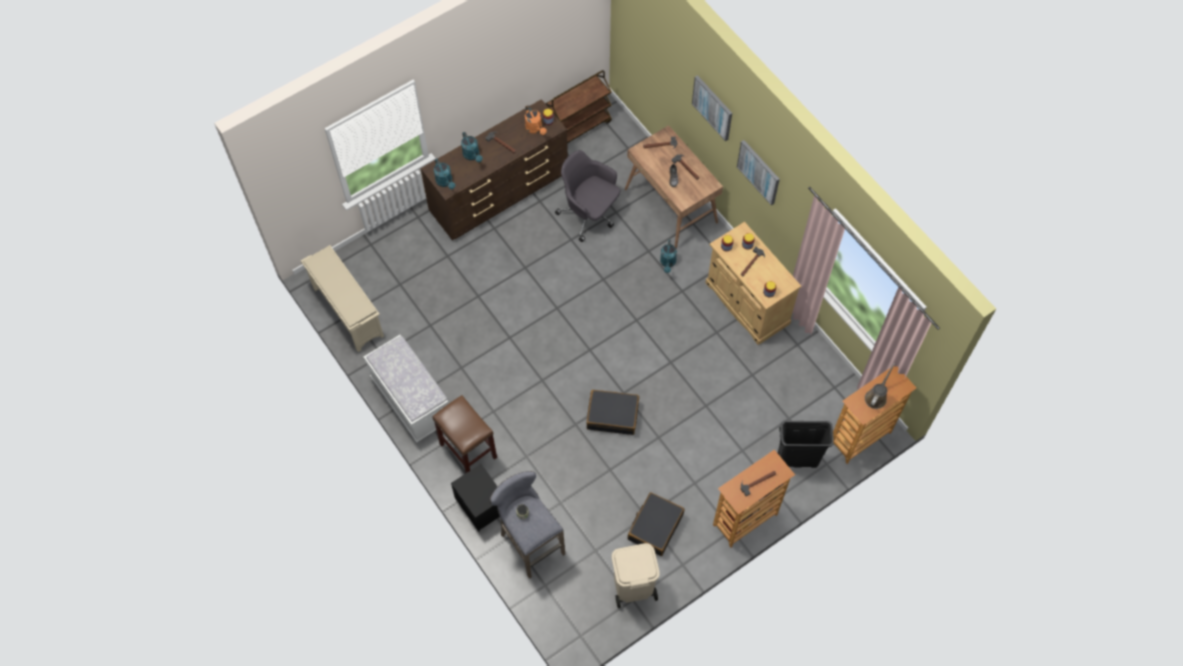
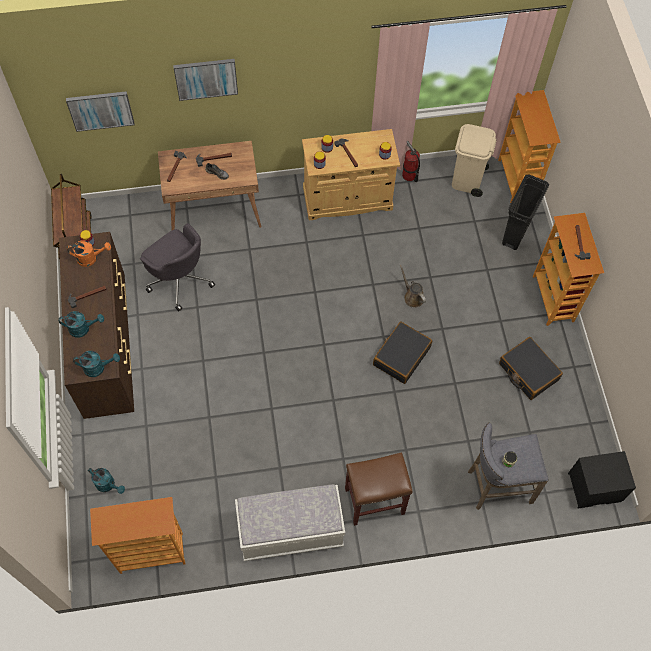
camera: 65 degrees left, 0 degrees up
(347, 311) = (151, 554): beige shoe rack -> bookcase
(480, 505) = (438, 515): black nightstand -> black nightstand (593, 488)
(589, 214) = (179, 278): grey office chair -> grey office chair turned 105 degrees counterclockwise
(633, 586) = (578, 417): beige trash can -> beige trash can (467, 180)
(668, 263) = (271, 239): turquoise watering can -> turquoise watering can (108, 485)
(759, 172) = (289, 83): picture -> picture (100, 110)
(804, 342) = (409, 175): none -> fire extinguisher
(876, 397) = (538, 120): brown watering can -> brown watering can (412, 296)

